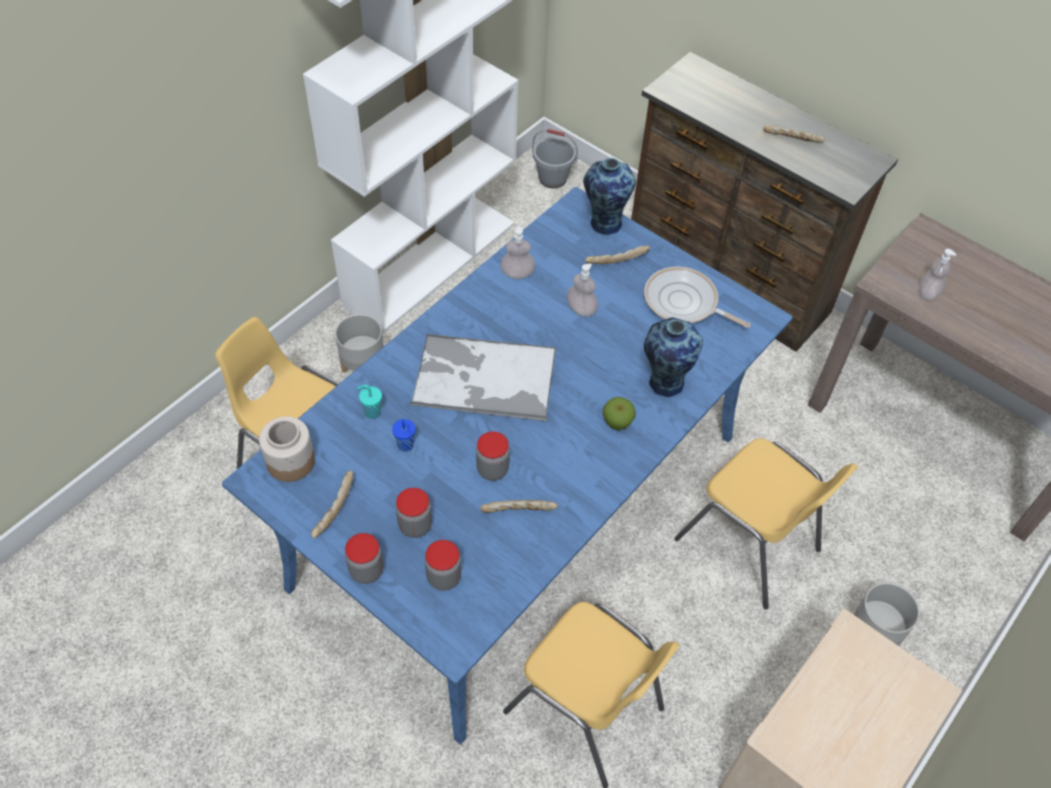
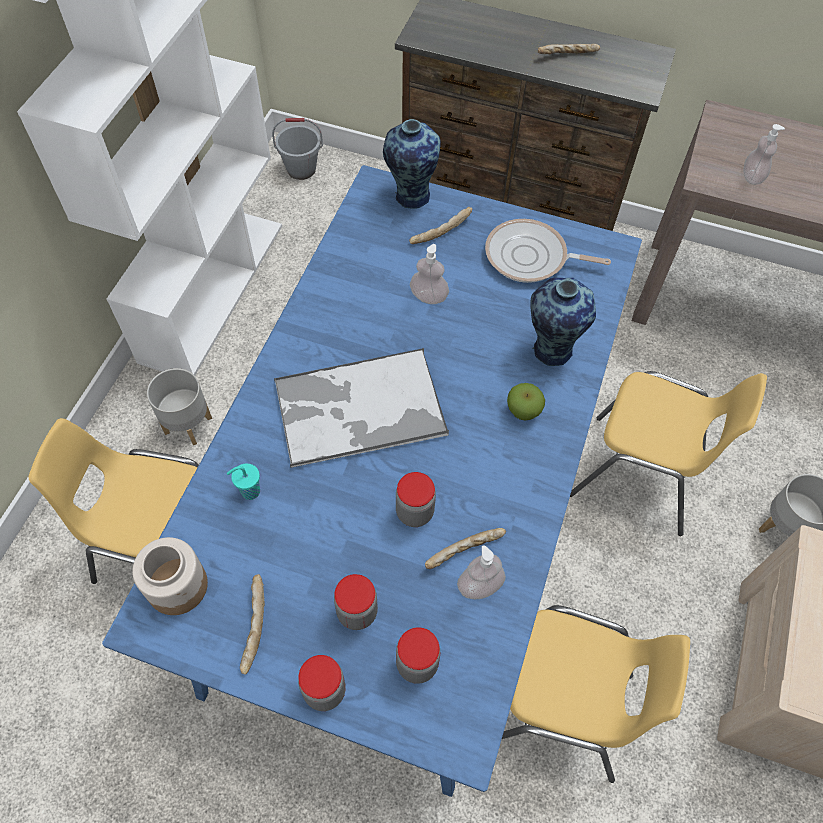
camera: 20 degrees left, 5 degrees up
(406, 446) = (306, 518): blue cup -> none
(517, 273) = (343, 278): soap dispenser -> soap dispenser (479, 586)

